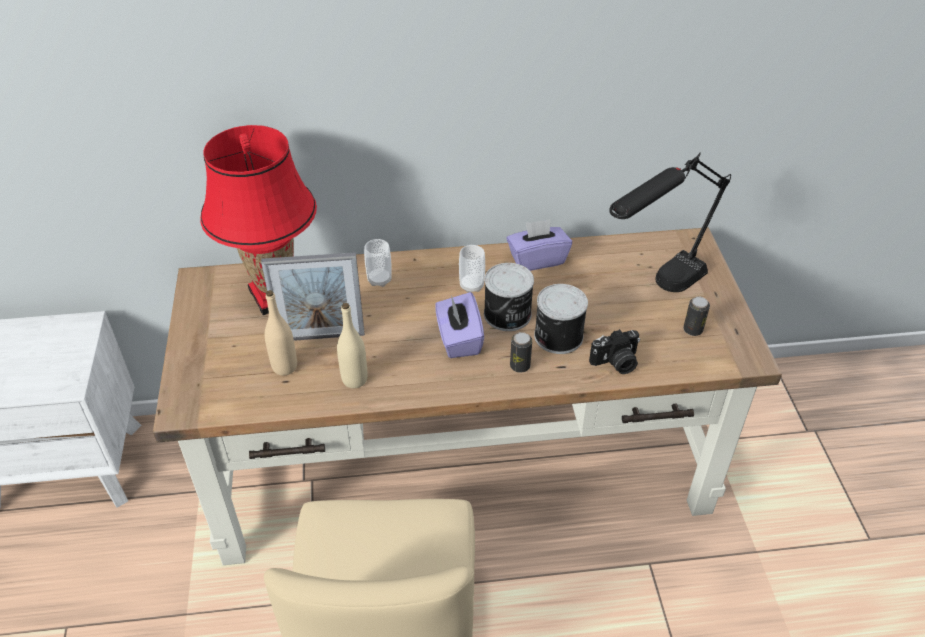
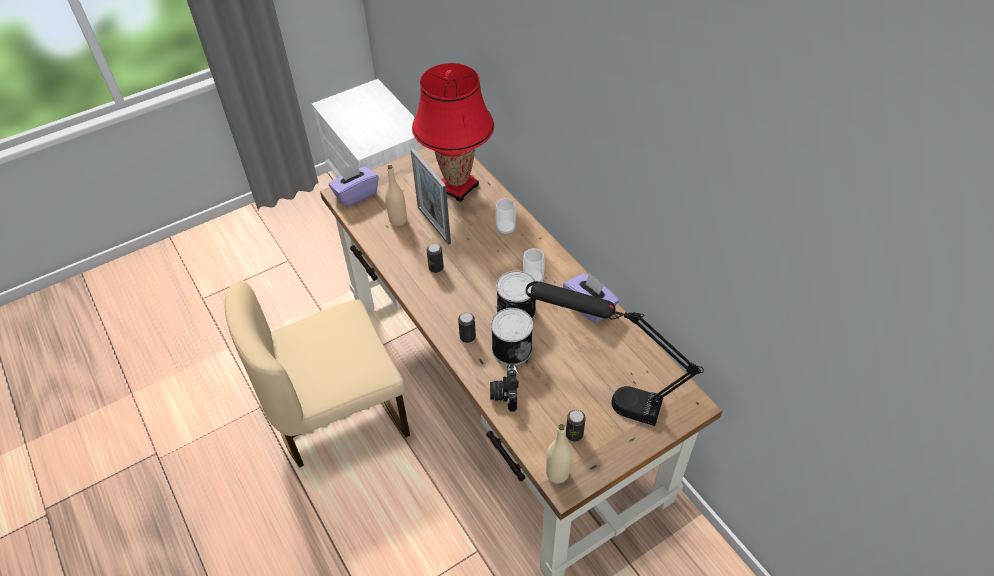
camera: 65 degrees right, 5 degrees up
(354, 379) = (406, 257): beige bottle -> beige bottle (557, 474)
(394, 358) = (436, 268): none -> can
(458, 339) = (473, 293): purple tissue box -> purple tissue box (356, 194)
(616, 363) = (504, 393): camera -> camera turned 45 degrees clockwise

